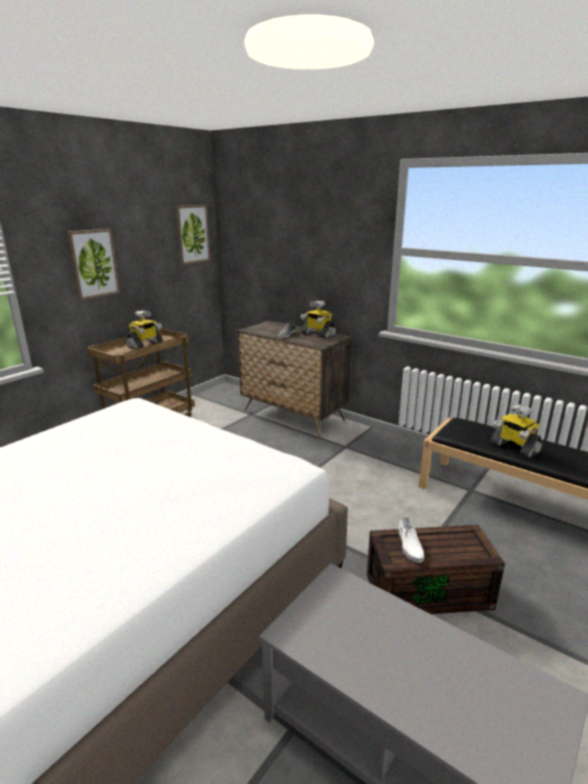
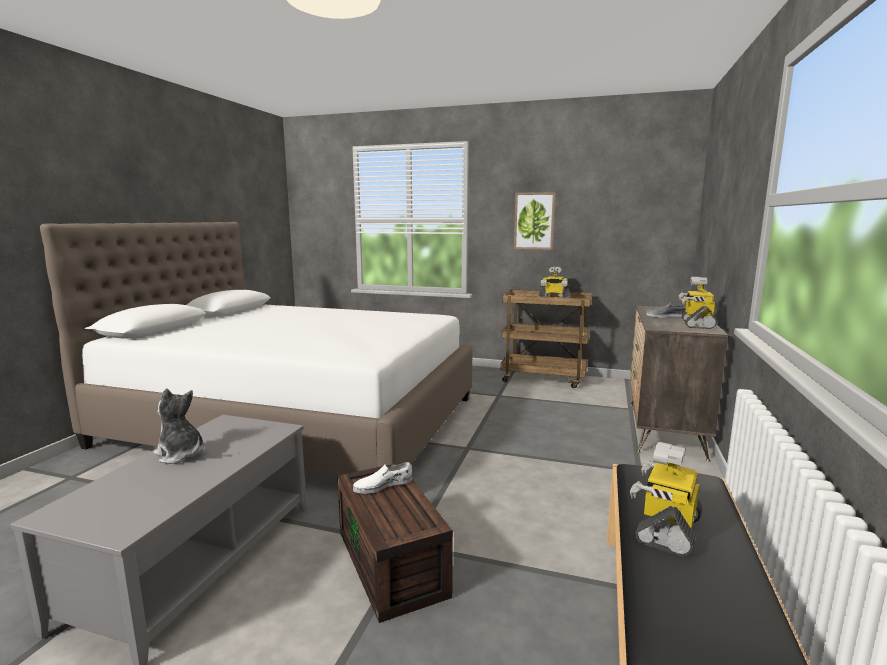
camera: 70 degrees right, 10 degrees down
(192, 234) = (658, 203): picture -> none
(385, 670) = (181, 454): none -> plush toy

